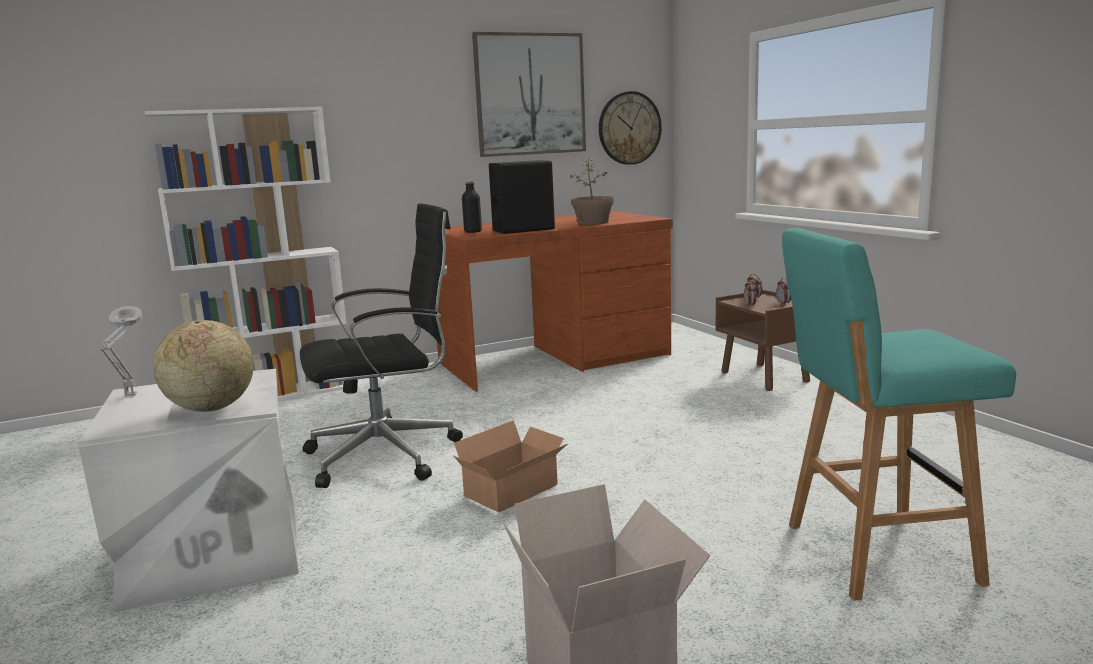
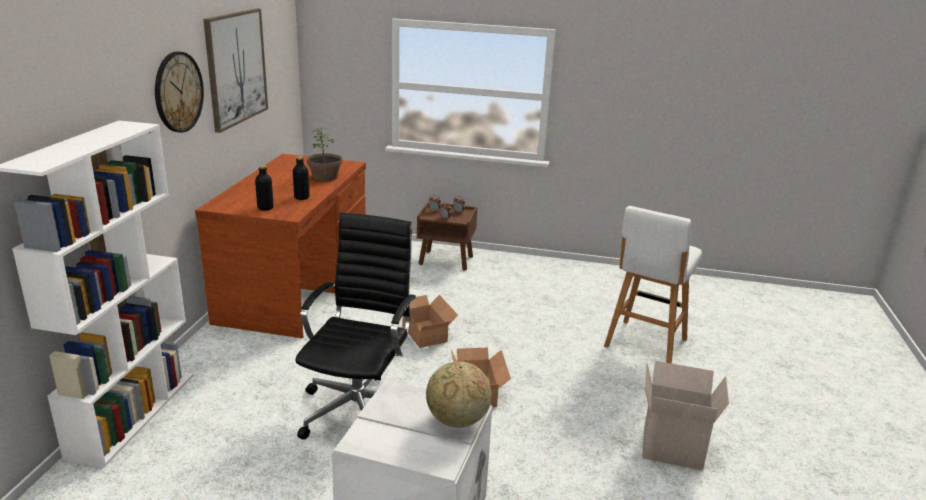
camera: 55 degrees left, 10 degrees up
(130, 397) = (370, 445): grey table lamp -> none
(523, 230) = (302, 197): black speaker -> black bottle
(588, 425) = (426, 333): none -> cardboard box
(629, 128) = (282, 82): wall clock -> wall clock (178, 92)
(874, 554) = (644, 344): turquoise stool -> white stool

